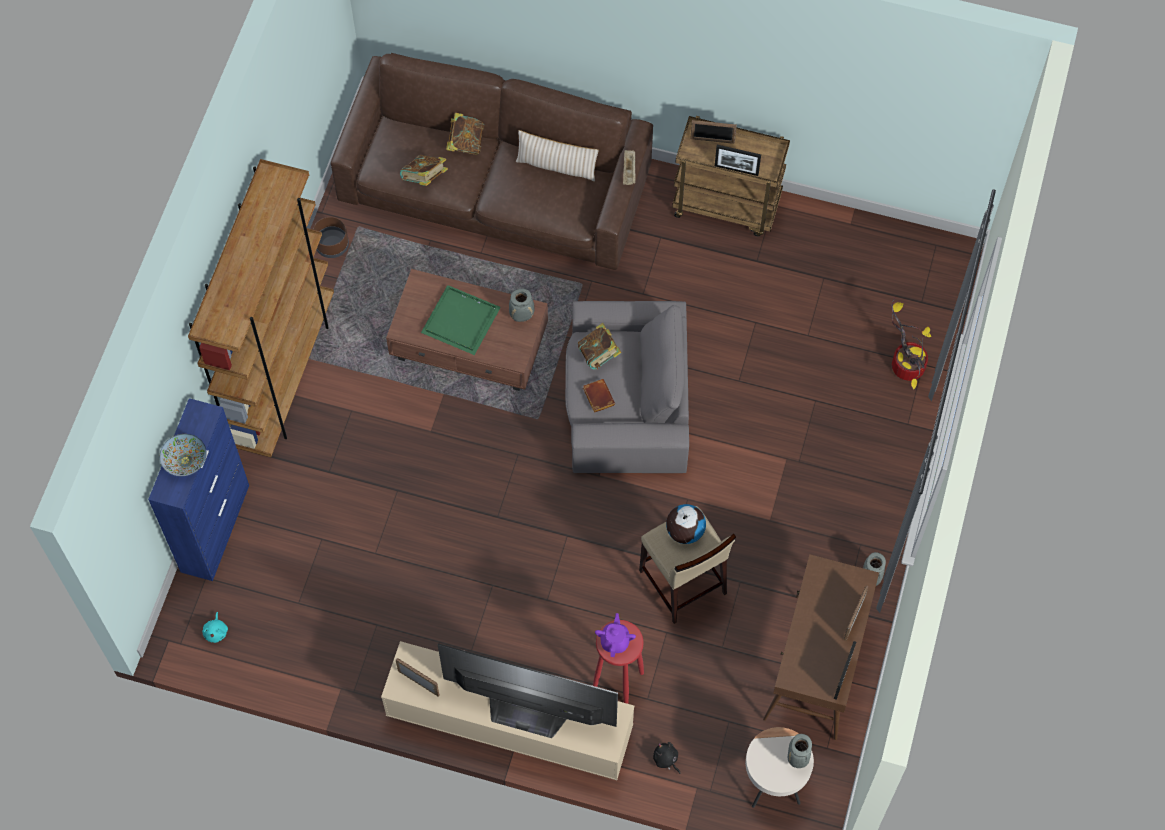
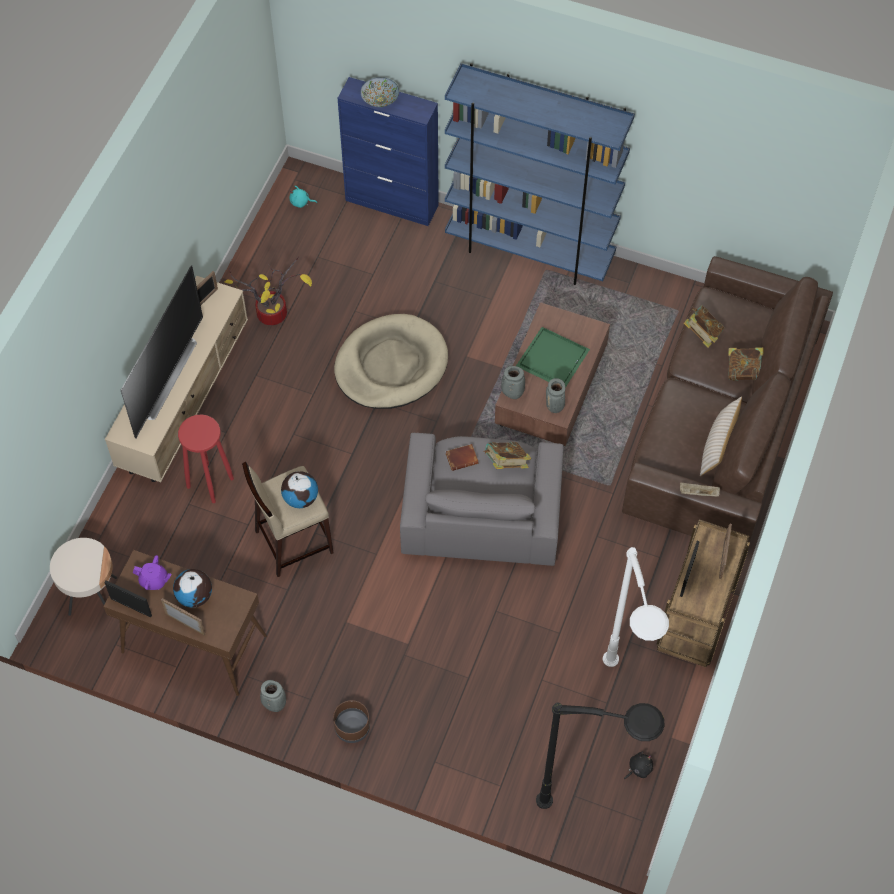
camera: 95 degrees right, 5 degrees down
(282, 375) = (530, 251): brown bookcase -> blue bookcase
(332, 244) = (660, 290): brown planter -> brown planter (352, 727)
(448, 507) = (391, 365): none -> beige dog bed
(615, 641) = (200, 428): purple teapot -> purple teapot (154, 580)
(666, 759) = (131, 513): black plush toy -> black plush toy (638, 768)
(798, 759) = (77, 579): grey vase -> grey vase (512, 394)
(821, 614) = (195, 596): none -> globe
(827, 266) = (620, 707): none -> white floor lamp
(905, 365) = (501, 768): potted plant -> potted plant (273, 311)
(934, 281) = (597, 812): none -> black floor lamp

